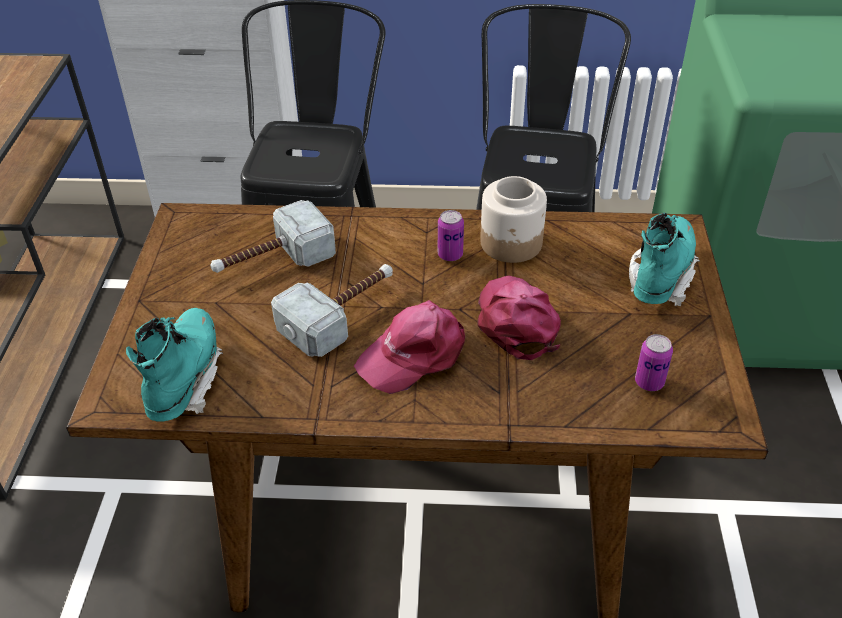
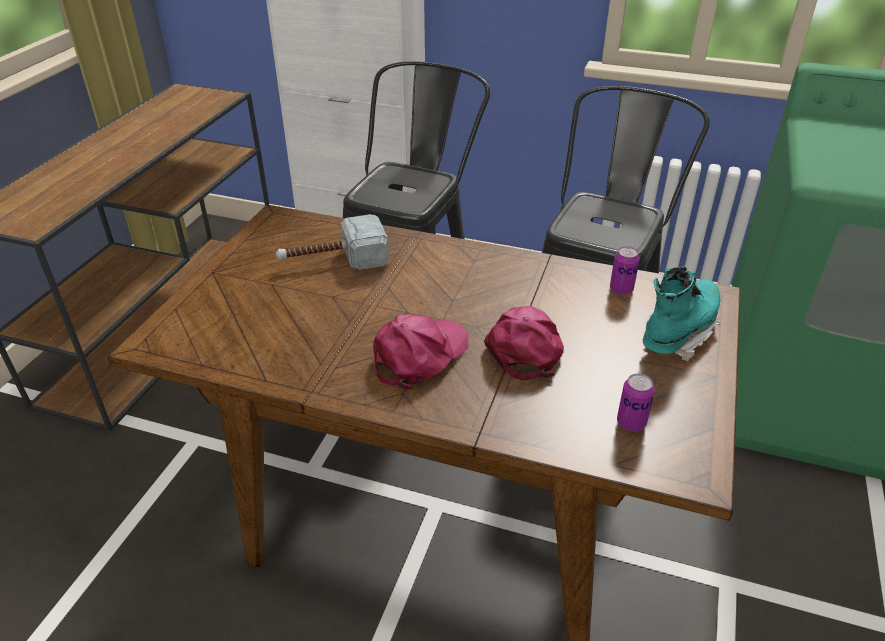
camera: 15 degrees right, 5 degrees down
(184, 380) = (217, 339): turquoise boot -> none
(342, 314) = (372, 312): hammer -> none
(414, 354) = (419, 356): pink cap -> pink cap turned 150 degrees clockwise
(450, 255) = (487, 281): can -> can (621, 289)
(511, 243) = (546, 282): jar -> none

